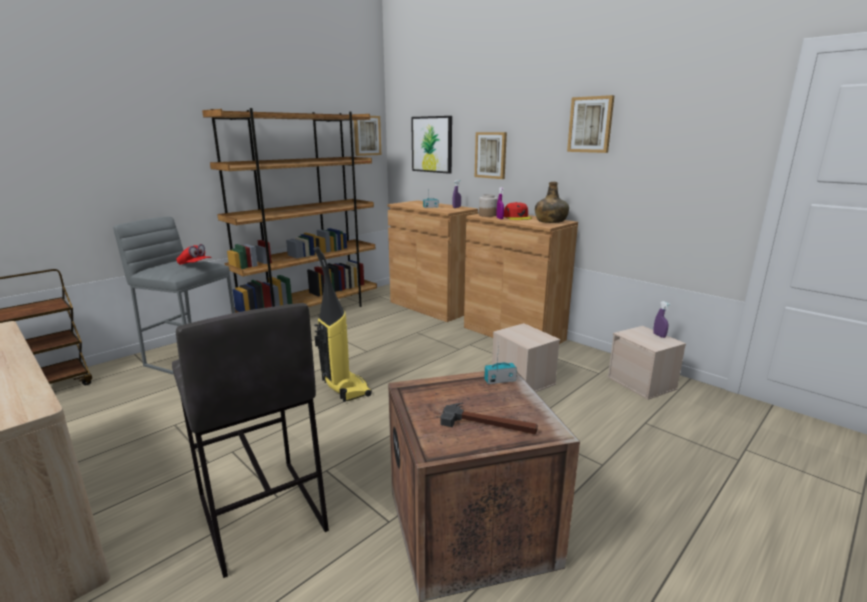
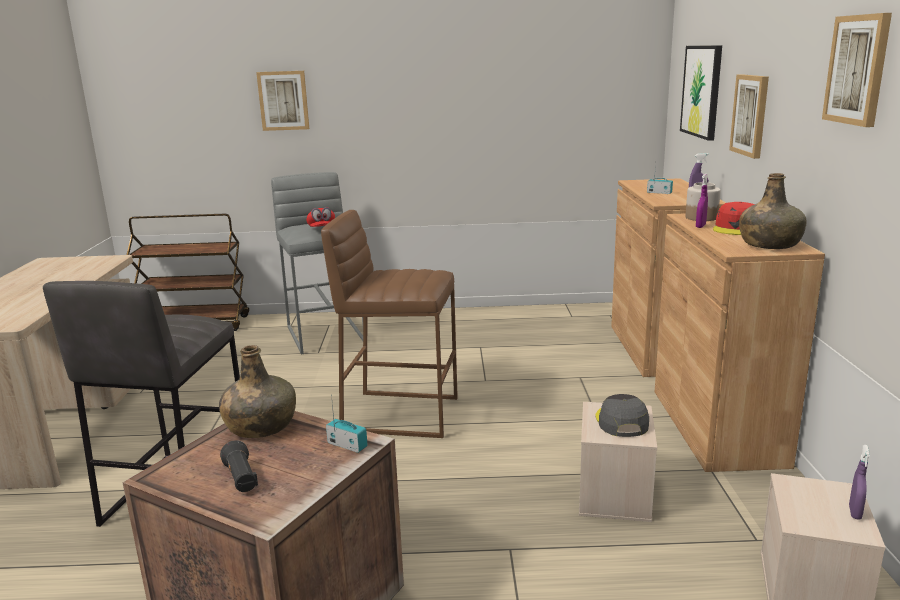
camera: 45 degrees right, 0 degrees up
(311, 313) = (497, 315): brown bookcase -> none
(344, 388) = (400, 413): vacuum cleaner -> brown stool
(367, 135) = (630, 74): picture -> picture (283, 100)
(426, 394) = (260, 426): none -> green bottle
(489, 424) = (241, 479): hammer -> black flashlight
(526, 334) = (621, 422): none -> grey cap

